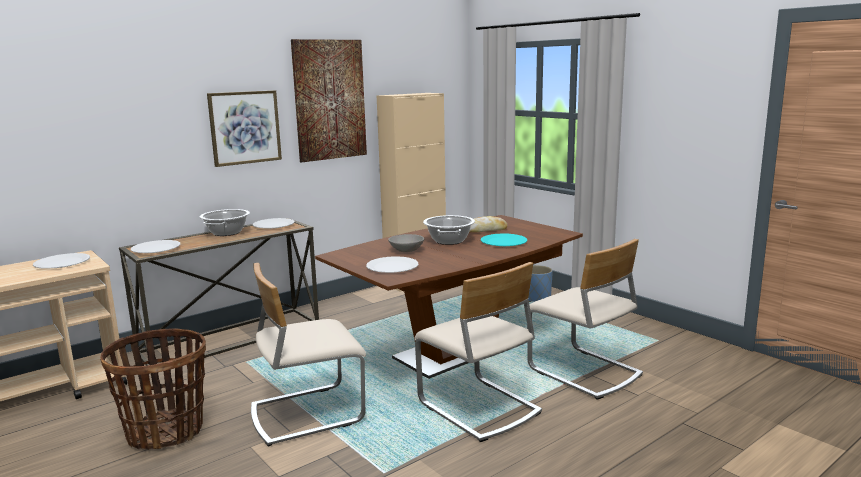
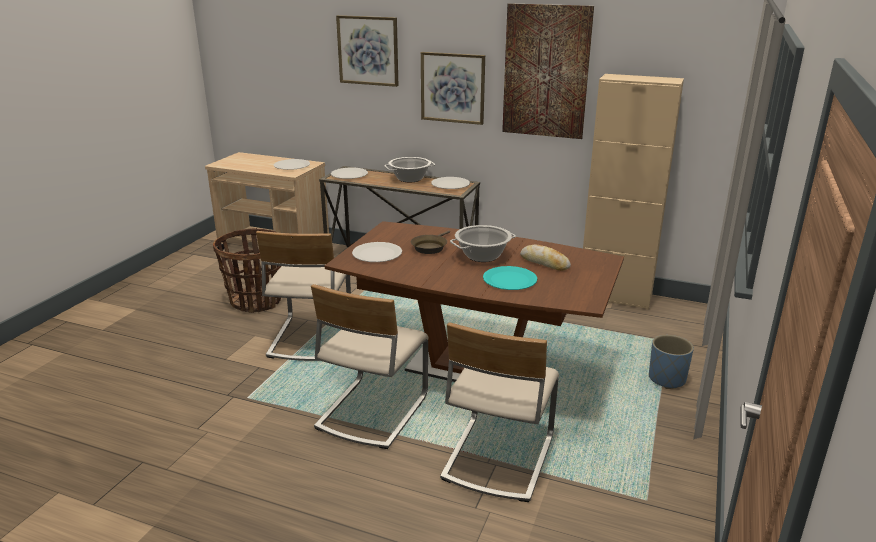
camera: 60 degrees right, 10 degrees up
(137, 98) = (368, 50): none -> picture
(306, 413) = (310, 338): beige chair -> beige chair turned 120 degrees counterclockwise
(406, 250) = (430, 247): grey bowl -> brown frying pan

